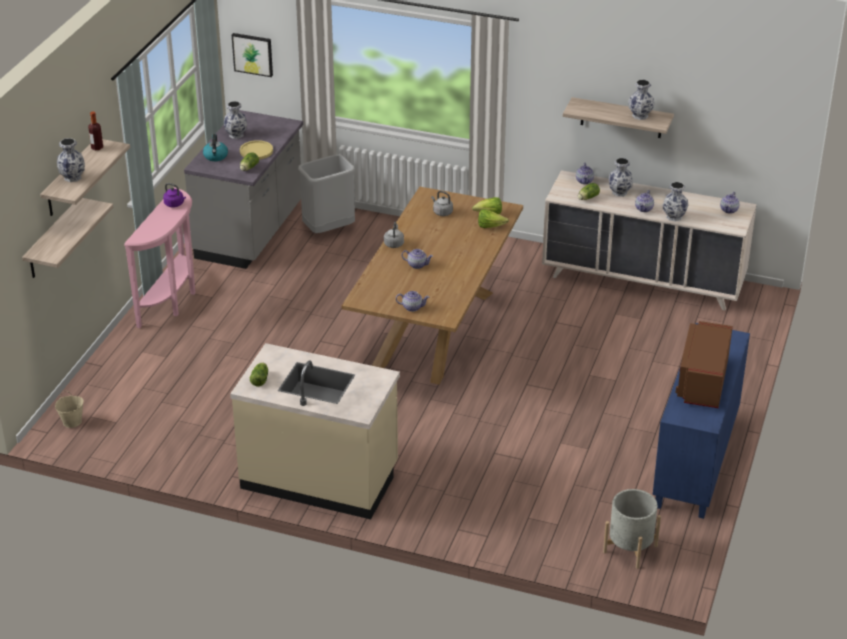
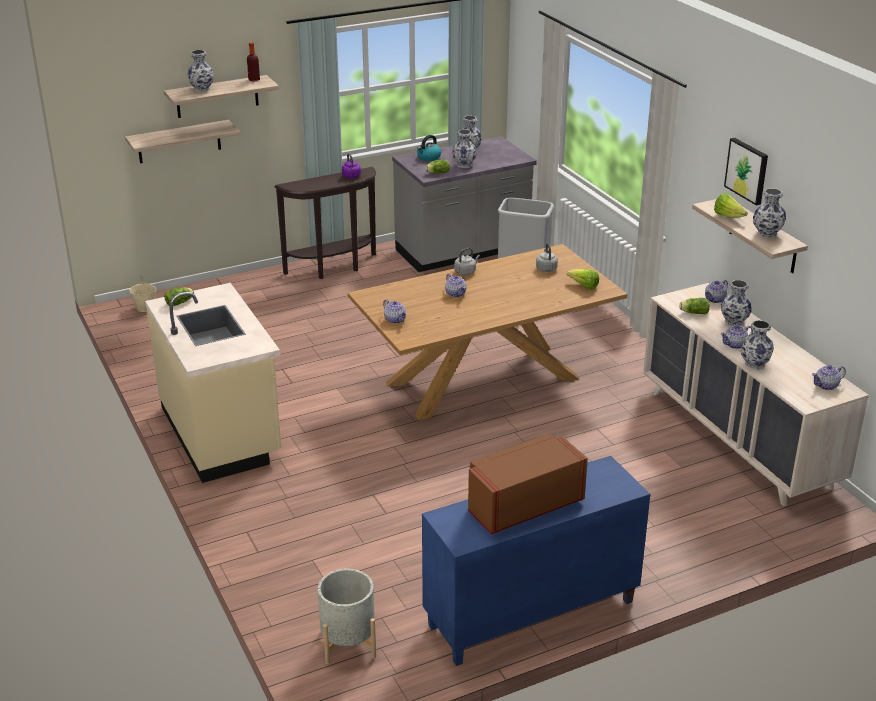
camera: 45 degrees right, 5 degrees down
(172, 301) = (334, 268): pink console table -> brown console table
(253, 54) = (523, 85): picture -> picture (747, 170)
(256, 151) = (463, 165): yellow plate -> vase
(490, 226) = (568, 295): lettuce -> lettuce (728, 216)

